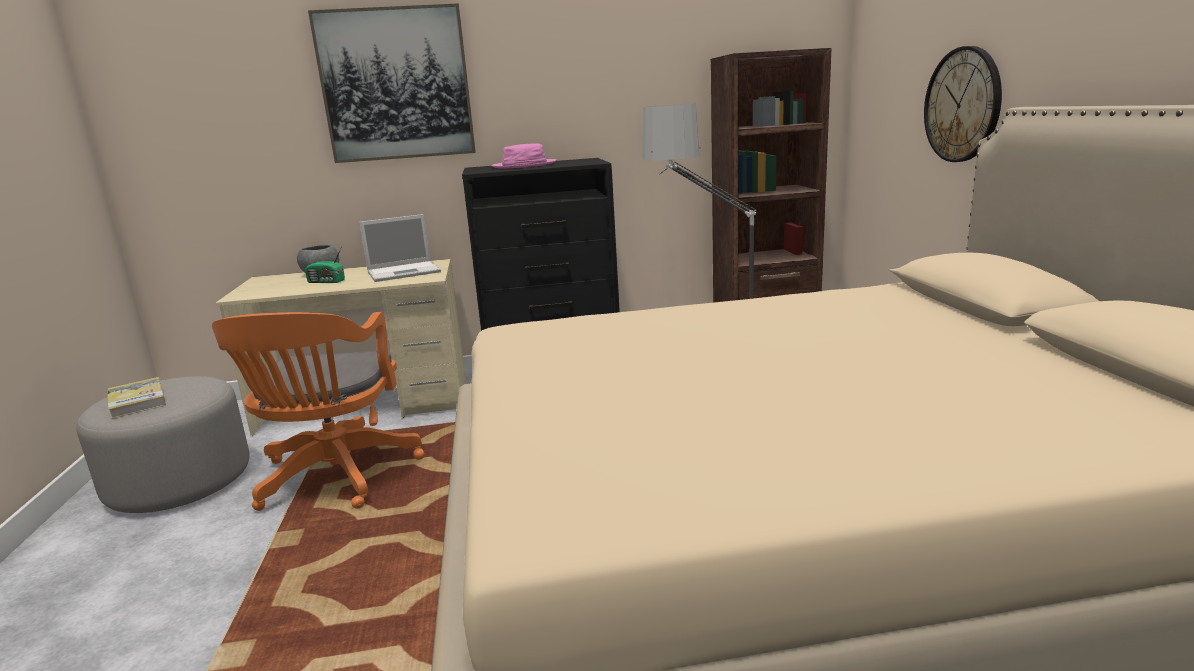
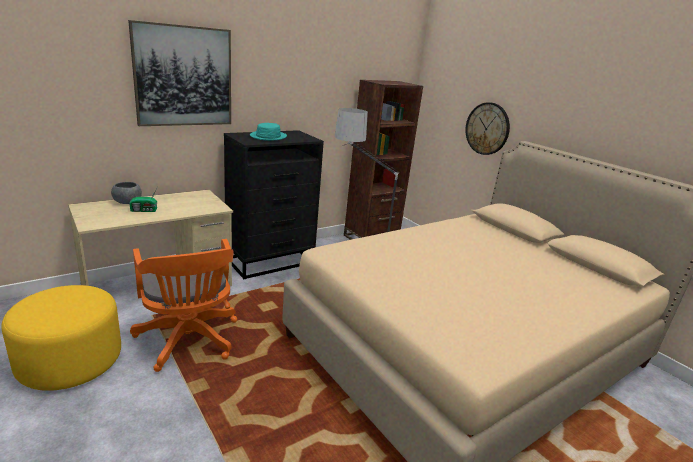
camera: 30 degrees left, 5 degrees up
(137, 401) = (51, 311): book -> none
(180, 482) = (70, 361): grey ottoman -> yellow ottoman
(405, 272) = (193, 201): laptop -> none
(525, 165) = (268, 136): pink hat -> turquoise hat

